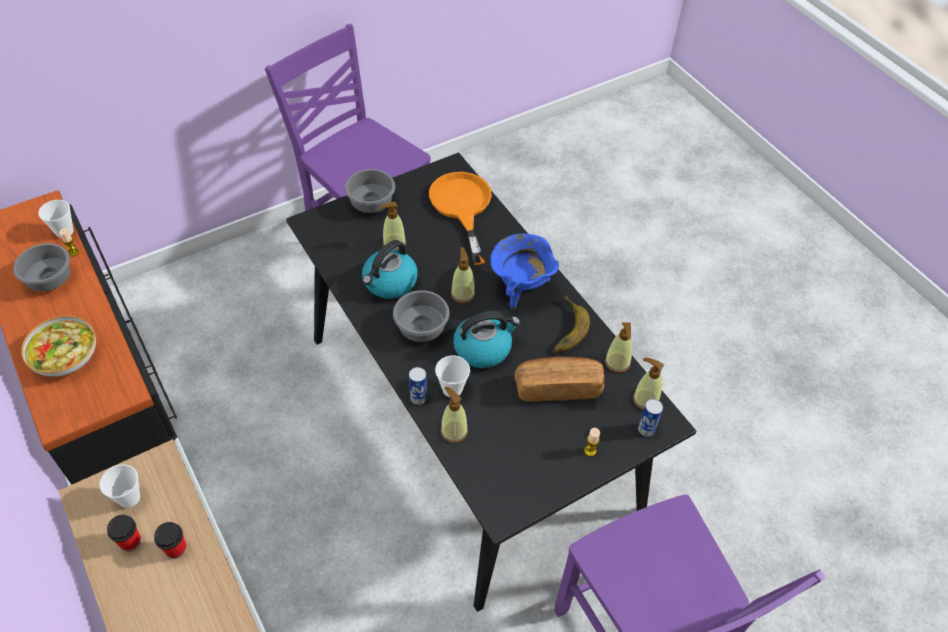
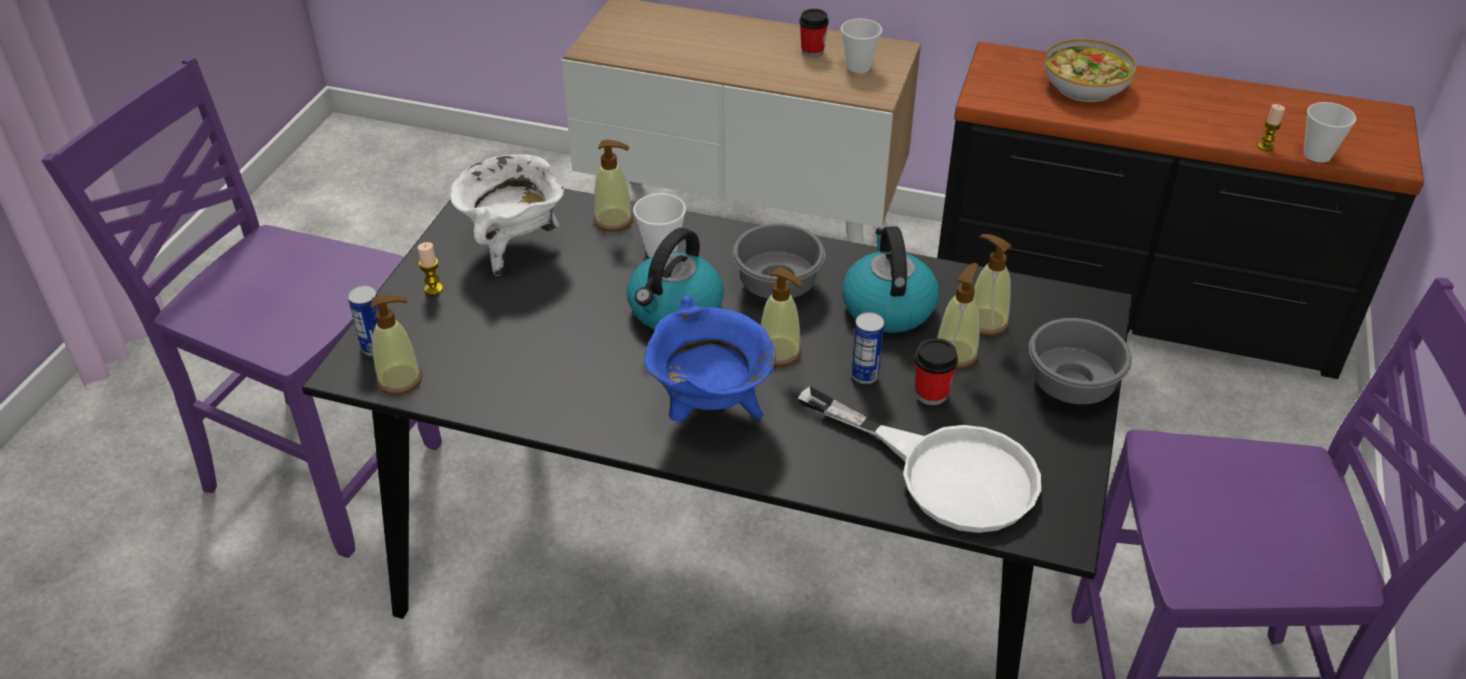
camera: 140 degrees right, 10 degrees down
(51, 278) = (1231, 119): grey bowl -> none
(176, 549) = (770, 66): cup -> cup (931, 394)
(418, 398) = (689, 224): can -> can (864, 375)
(462, 207) = (945, 471): orange frying pan -> white frying pan
(524, 451) = (514, 246): none -> white cooking pot
(557, 387) = (534, 326): bread -> none
(562, 328) = (595, 395): banana -> none
(617, 363) = (476, 400): soap dispenser -> soap dispenser (986, 322)

